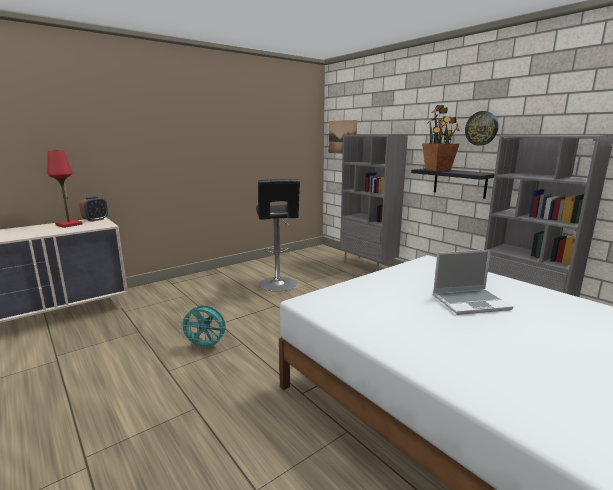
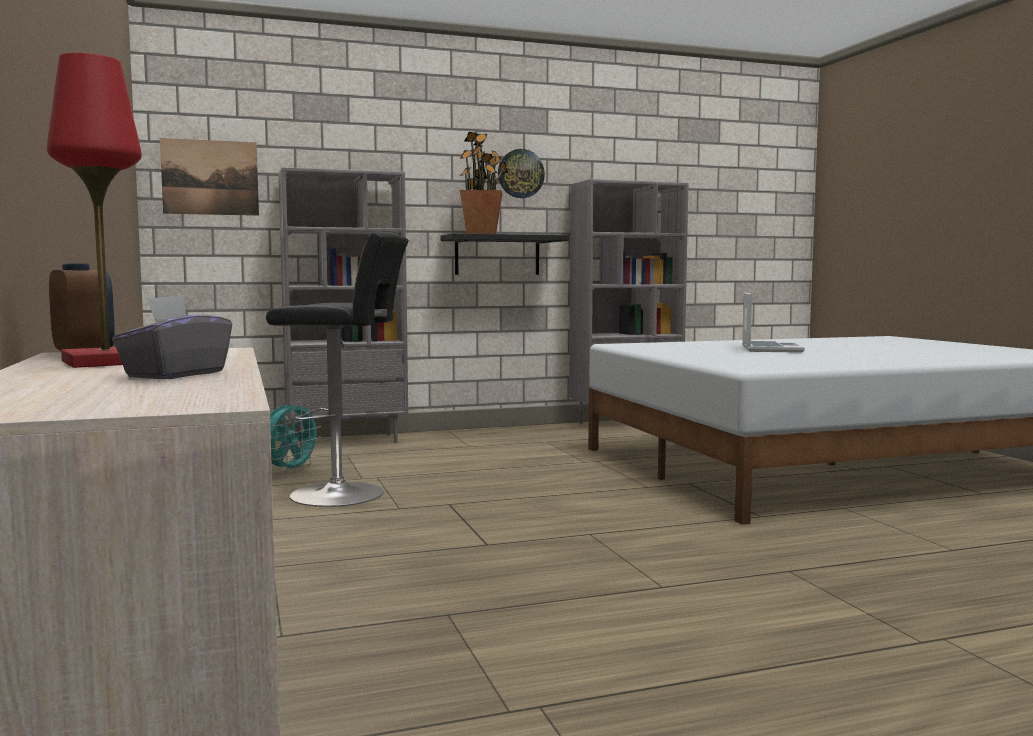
camera: 70 degrees left, 10 degrees down
(29, 233) = (175, 374): none -> grey tissue box
(206, 346) = (583, 557): turquoise fan -> turquoise fan (290, 471)

